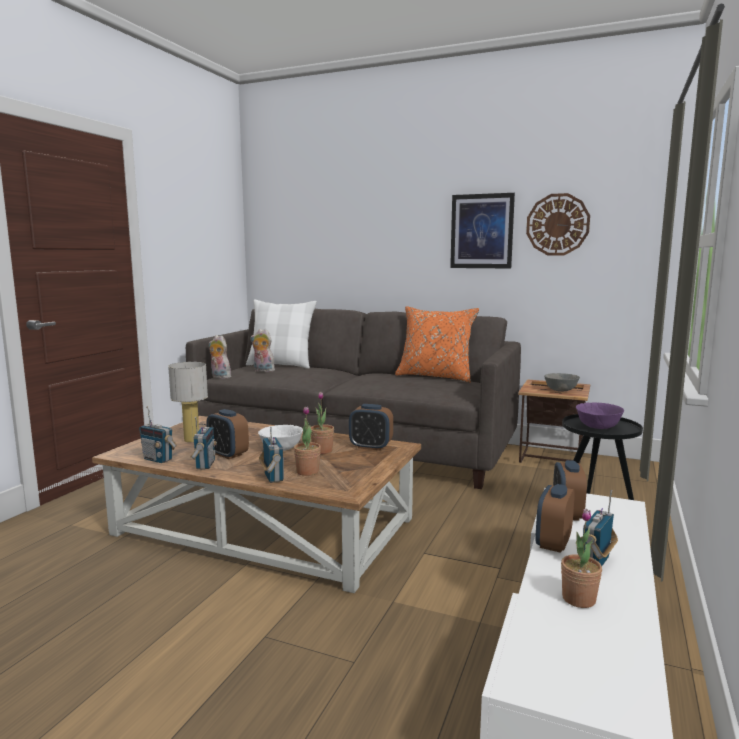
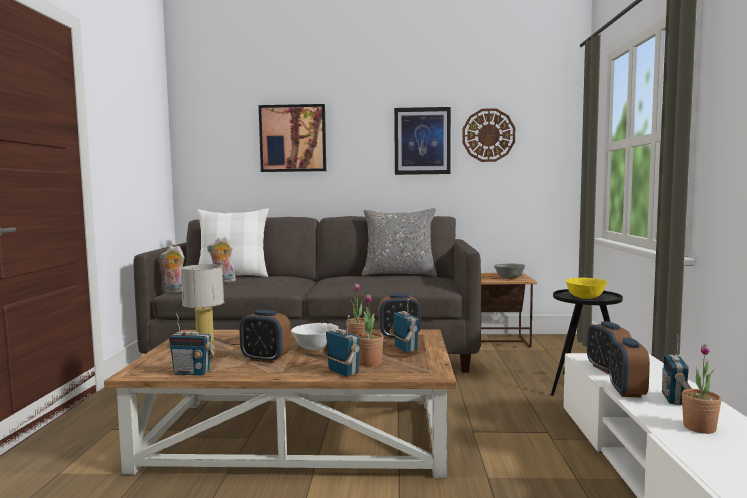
camera: 20 degrees left, 5 degrees down
(205, 465) = (253, 371): radio -> radio (405, 349)
(351, 228) = (293, 138): none -> picture
(435, 377) = (399, 274): orange pillow -> grey pillow
(598, 427) = (585, 298): purple bowl -> yellow bowl

